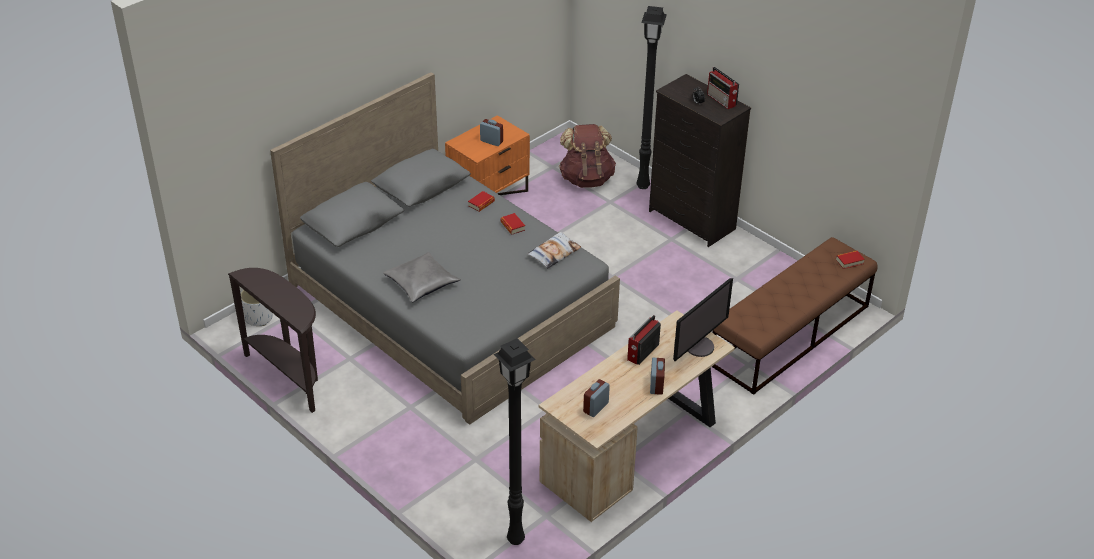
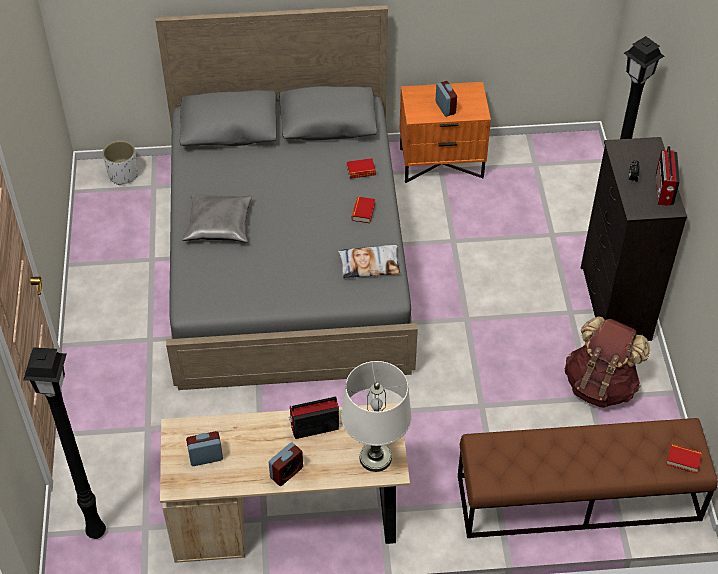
camera: 40 degrees right, 10 degrees up
(289, 376) = (89, 246): brown console table -> none
(586, 178) = (555, 196): brown backpack -> brown backpack (600, 385)
(699, 346) = (375, 458): monitor -> white table lamp

